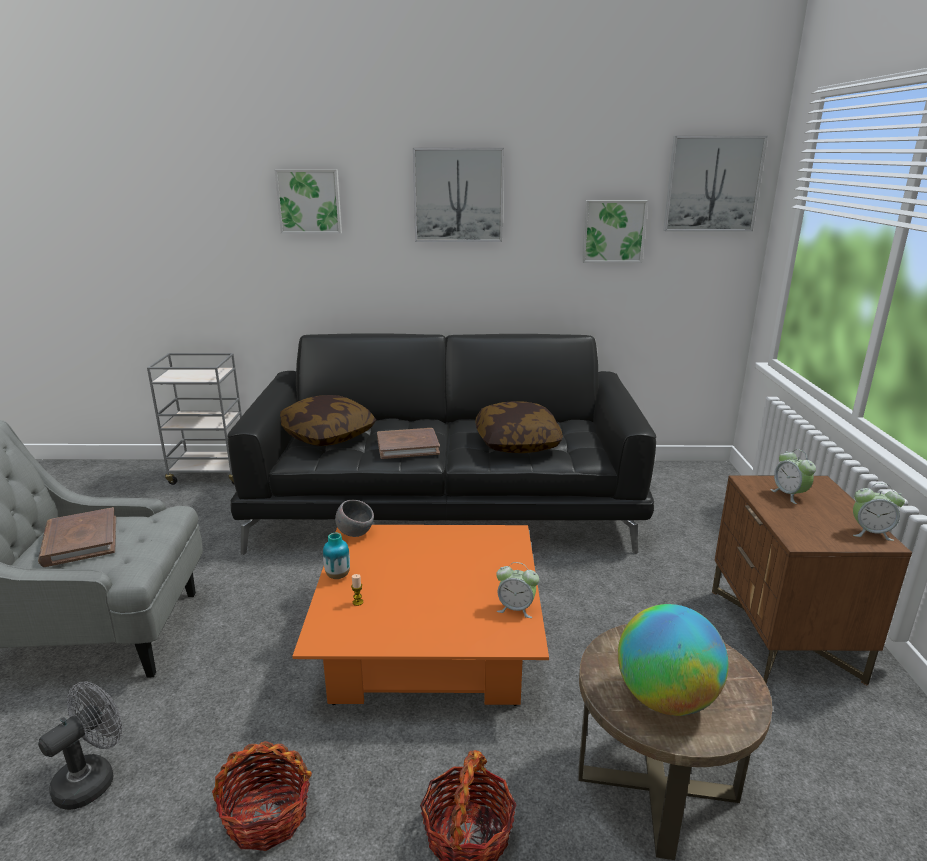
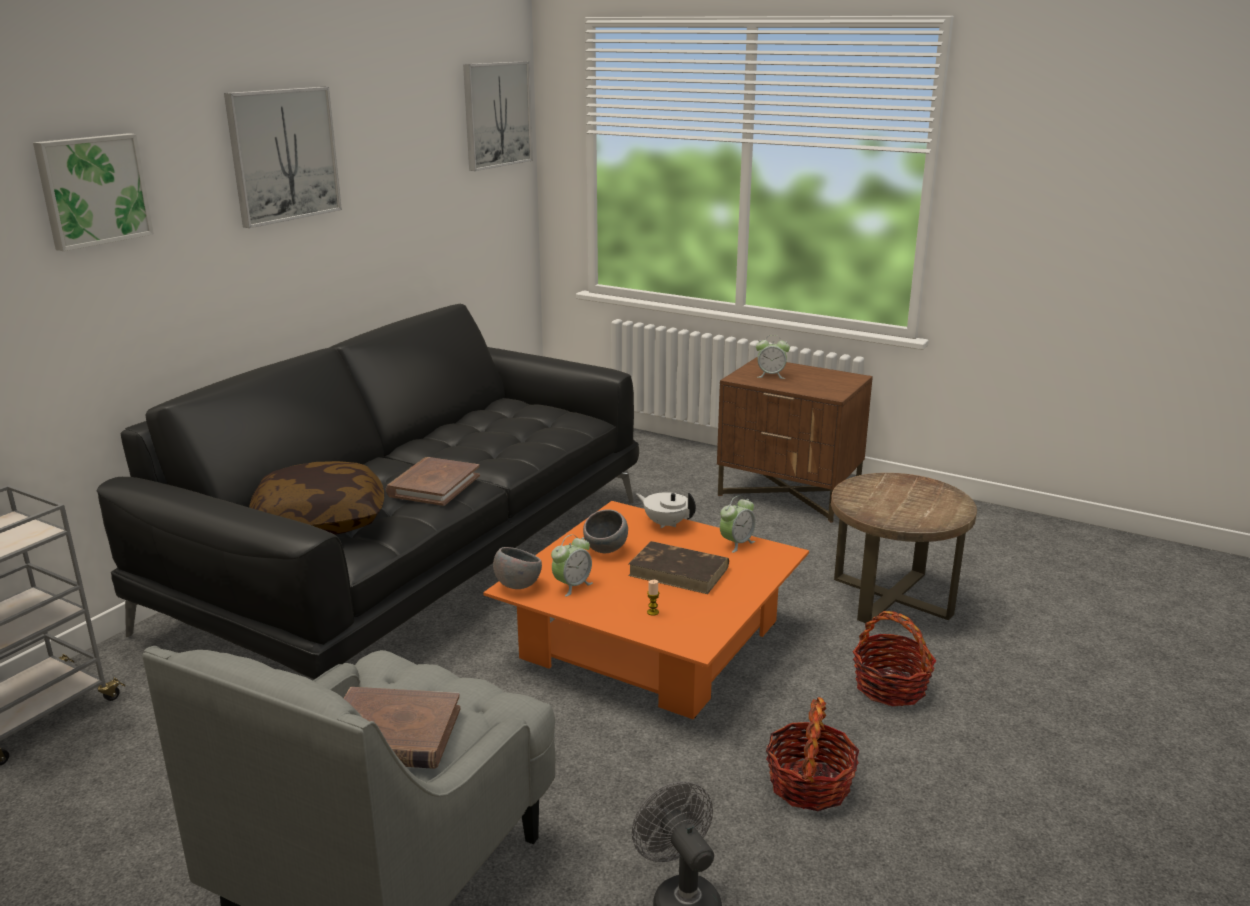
camera: 60 degrees left, 0 degrees up
(338, 575) = (593, 613): vase -> none
(436, 594) = (679, 571): none -> brown book
(441, 549) = (606, 550): none -> grey bowl
(514, 561) = (666, 524): none -> white teapot
(516, 443) = (506, 438): pillow -> none
(613, 231) = (431, 178): picture -> none
(665, 698) = (919, 508): globe -> none
(870, 533) = (842, 376): alarm clock -> alarm clock (572, 586)

